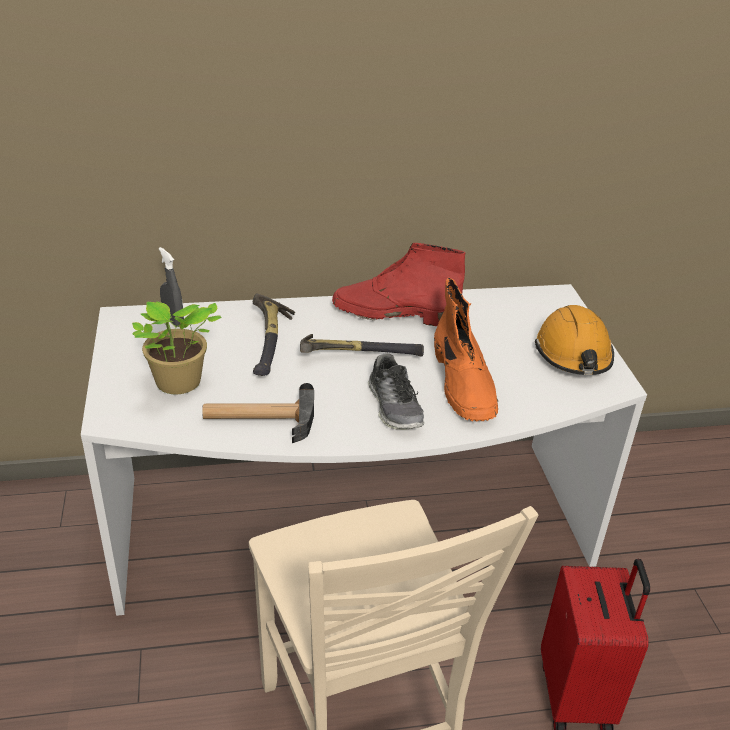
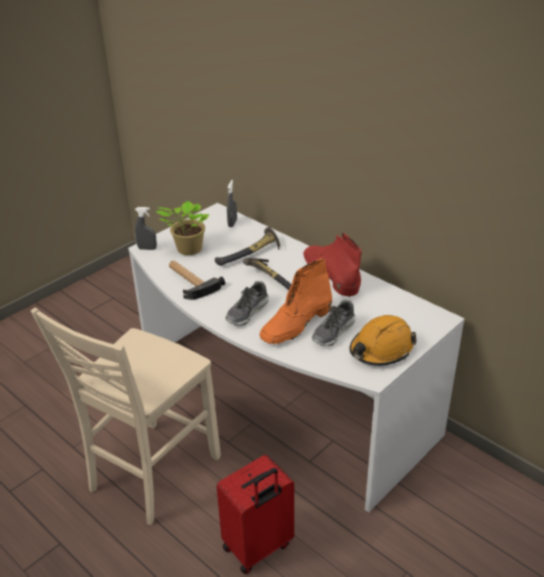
camera: 55 degrees right, 0 degrees up
(115, 417) = (147, 248): none -> grey spray bottle
(509, 367) = (333, 332): none -> shoe

